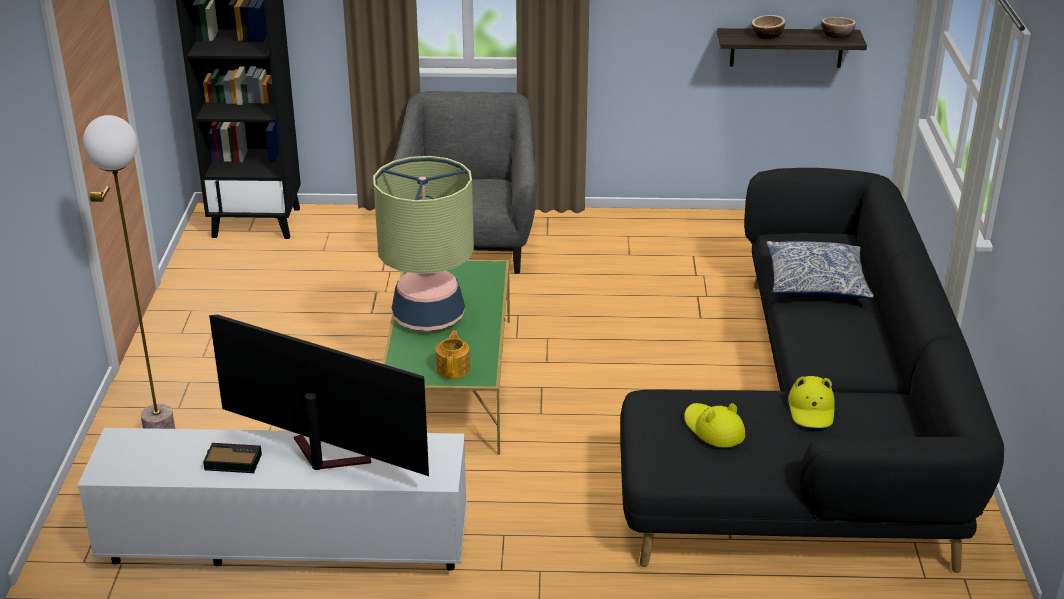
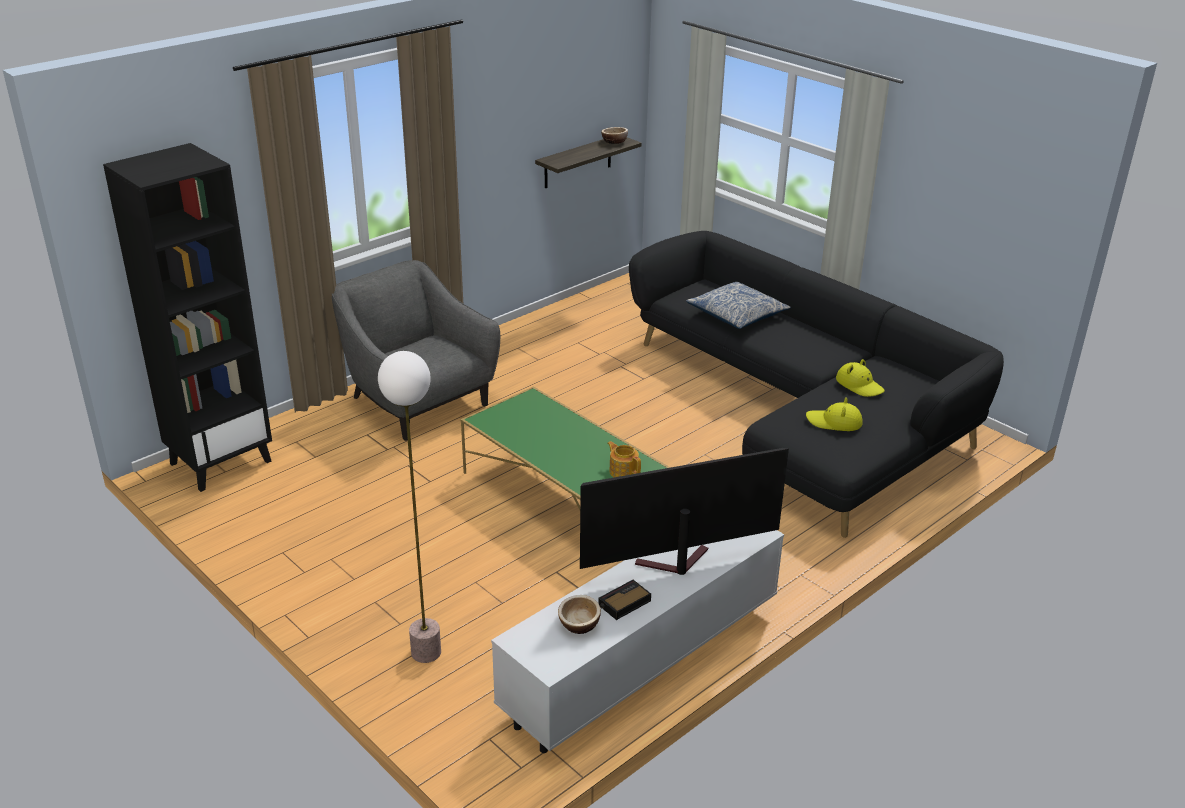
camera: 45 degrees left, 0 degrees up
(428, 317) = (548, 448): table lamp -> none
(767, 35) = (575, 155): bowl -> bowl (579, 624)

